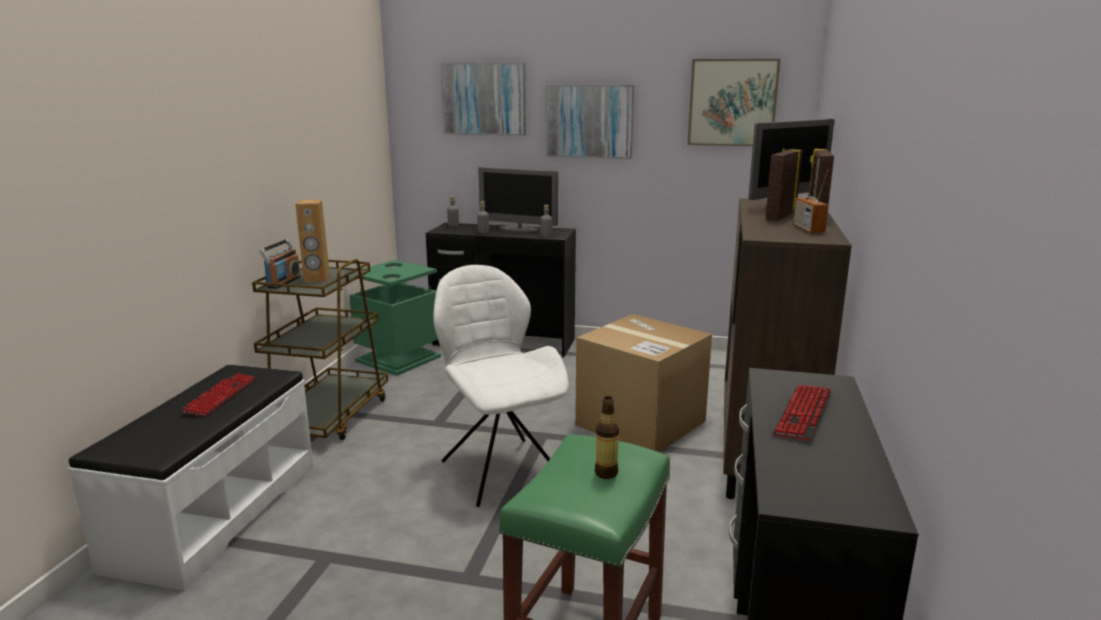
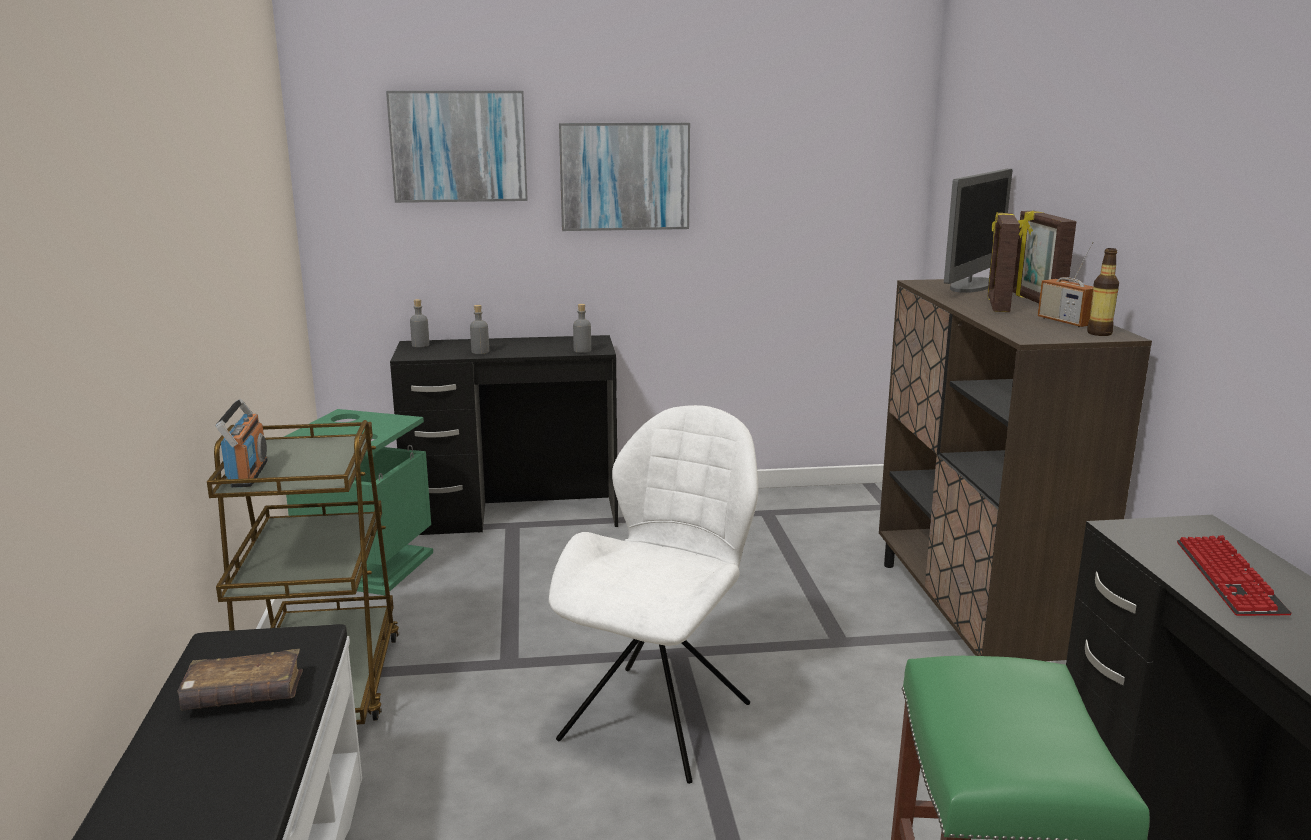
camera: 20 degrees left, 0 degrees up
(220, 396) = (243, 695): keyboard -> brown book
(317, 279) = (301, 461): brown speaker -> none
(500, 469) = (660, 718): white chair -> white chair turned 75 degrees clockwise
(518, 230) = (529, 344): monitor -> none
(606, 473) = (1031, 710): bottle -> bottle (1099, 333)
(640, 423) = (796, 609): cardboard box -> none
(732, 102) = (824, 146): picture -> none

